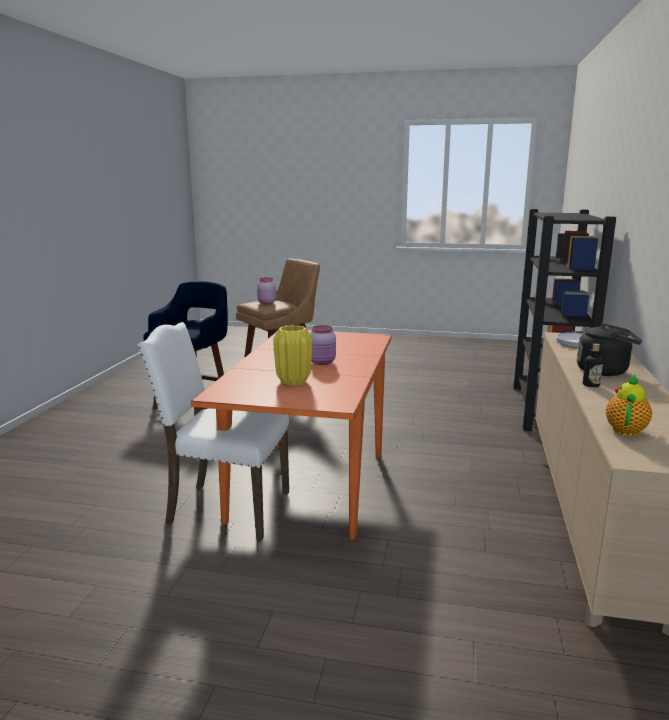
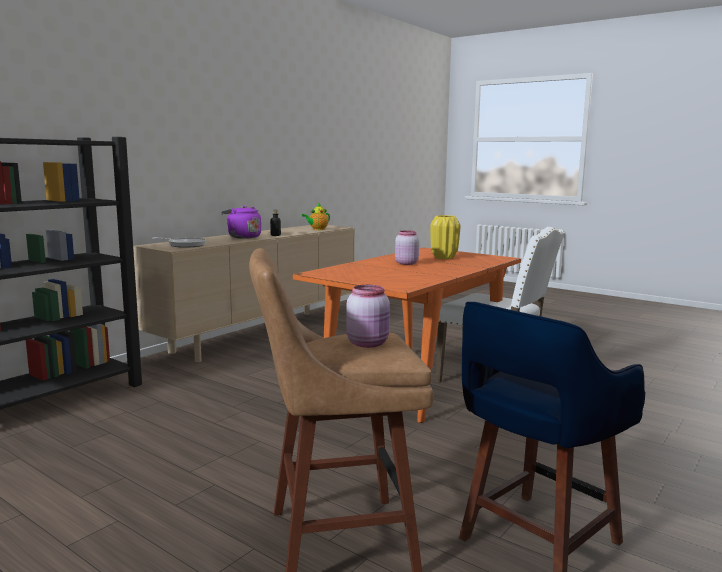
camera: 155 degrees left, 5 degrees down
(605, 371) = (242, 237): black kettle -> purple kettle

